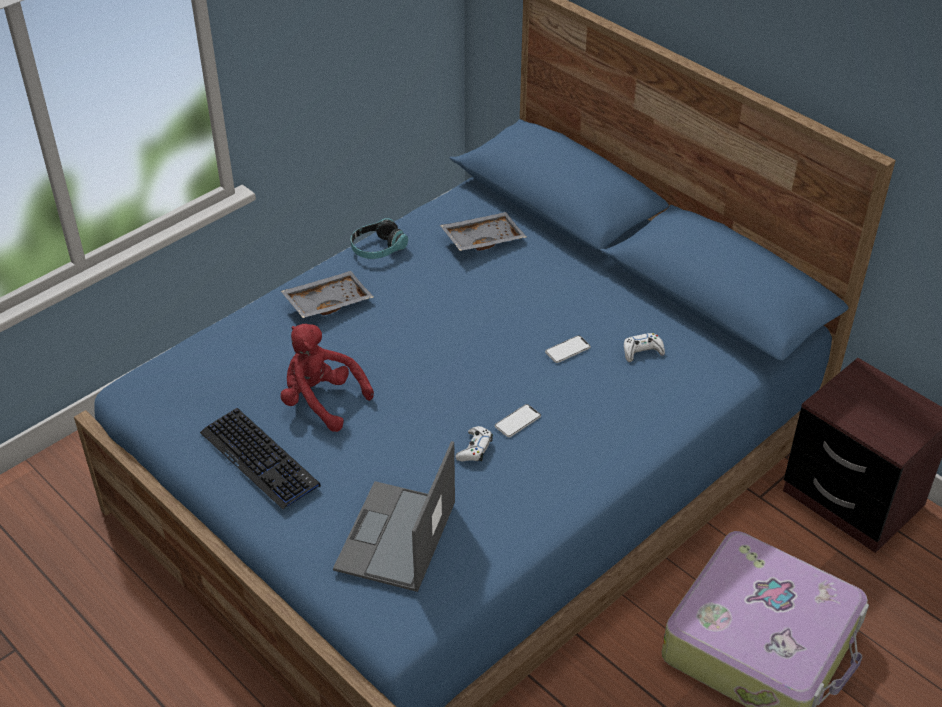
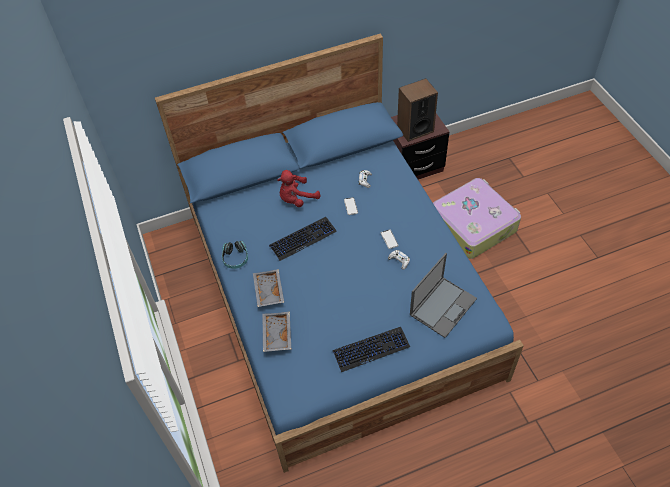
camera: 65 degrees left, 10 degrees up
(321, 401) = (339, 313): red plush toy -> red plush toy (296, 199)
(396, 537) = (443, 306): laptop -> laptop turned 90 degrees counterclockwise
(456, 309) = (303, 239): none -> keyboard
(482, 239) = (254, 213): grey tray -> grey tray (276, 335)
(864, 410) = (415, 129): none -> speaker

